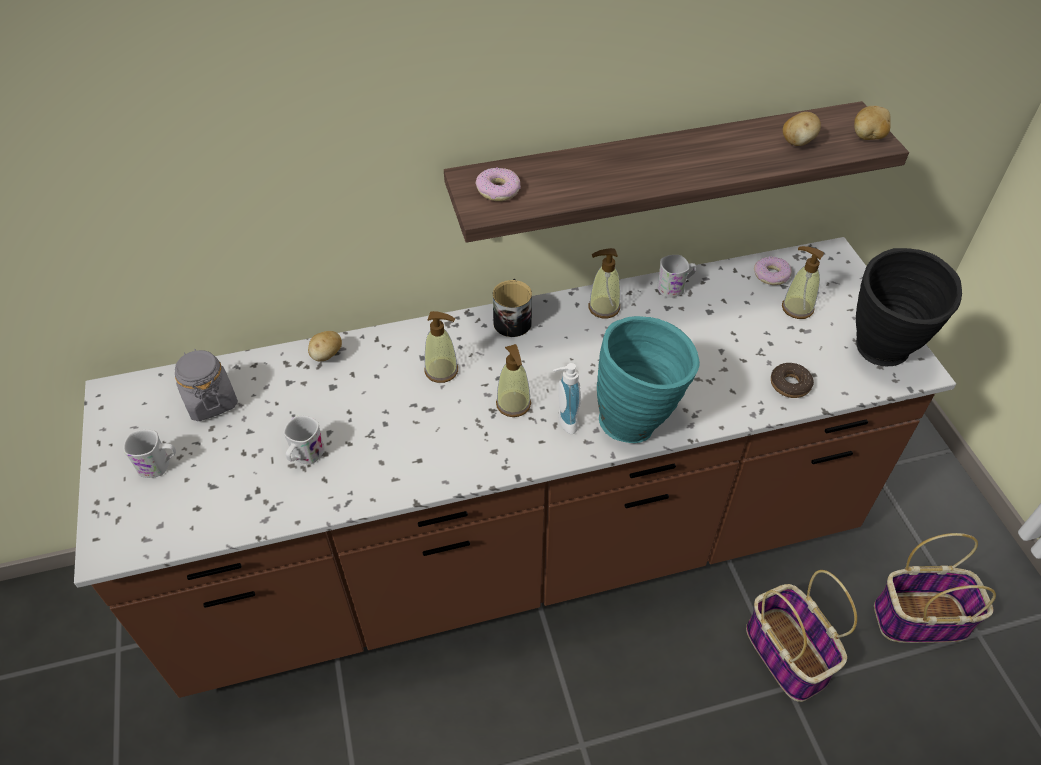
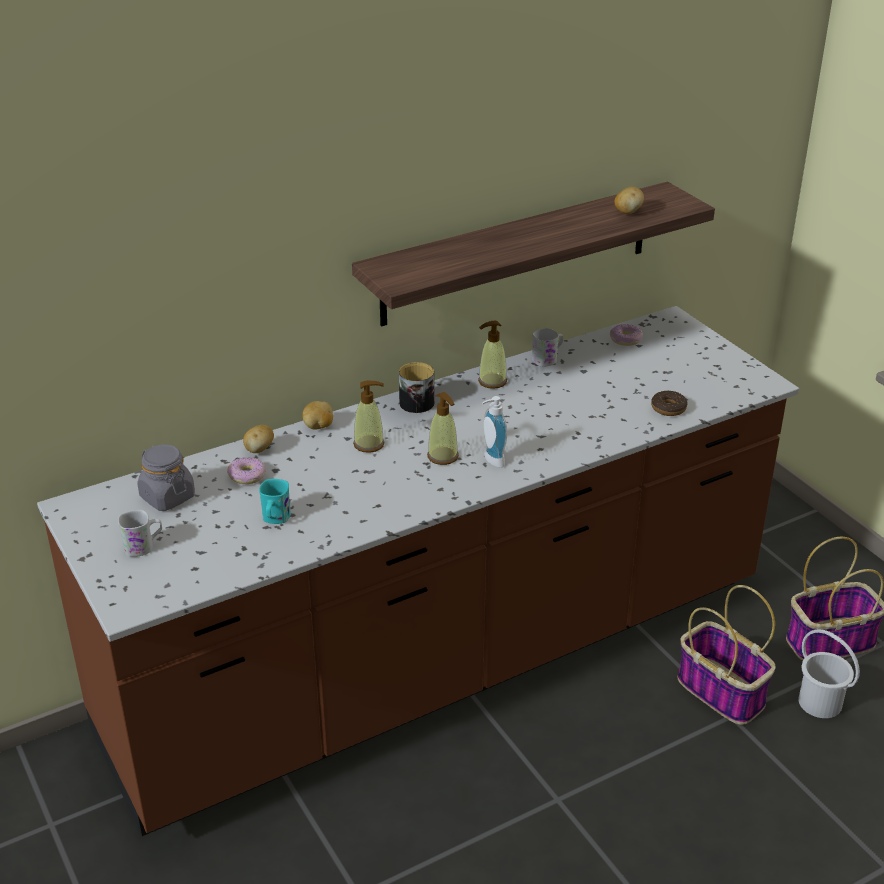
camera: 15 degrees left, 15 degrees down
(305, 456) = (275, 519): white mug -> turquoise mug
(498, 190) = (405, 269): donut -> donut (247, 475)
(638, 420) = (554, 450): turquoise vase -> none
(797, 308) = (655, 358): soap dispenser -> none
(868, 137) = (680, 202): potato -> potato (318, 426)
(880, 357) = (734, 379): black vase -> none
(888, 693) = (820, 702): none -> white bucket

